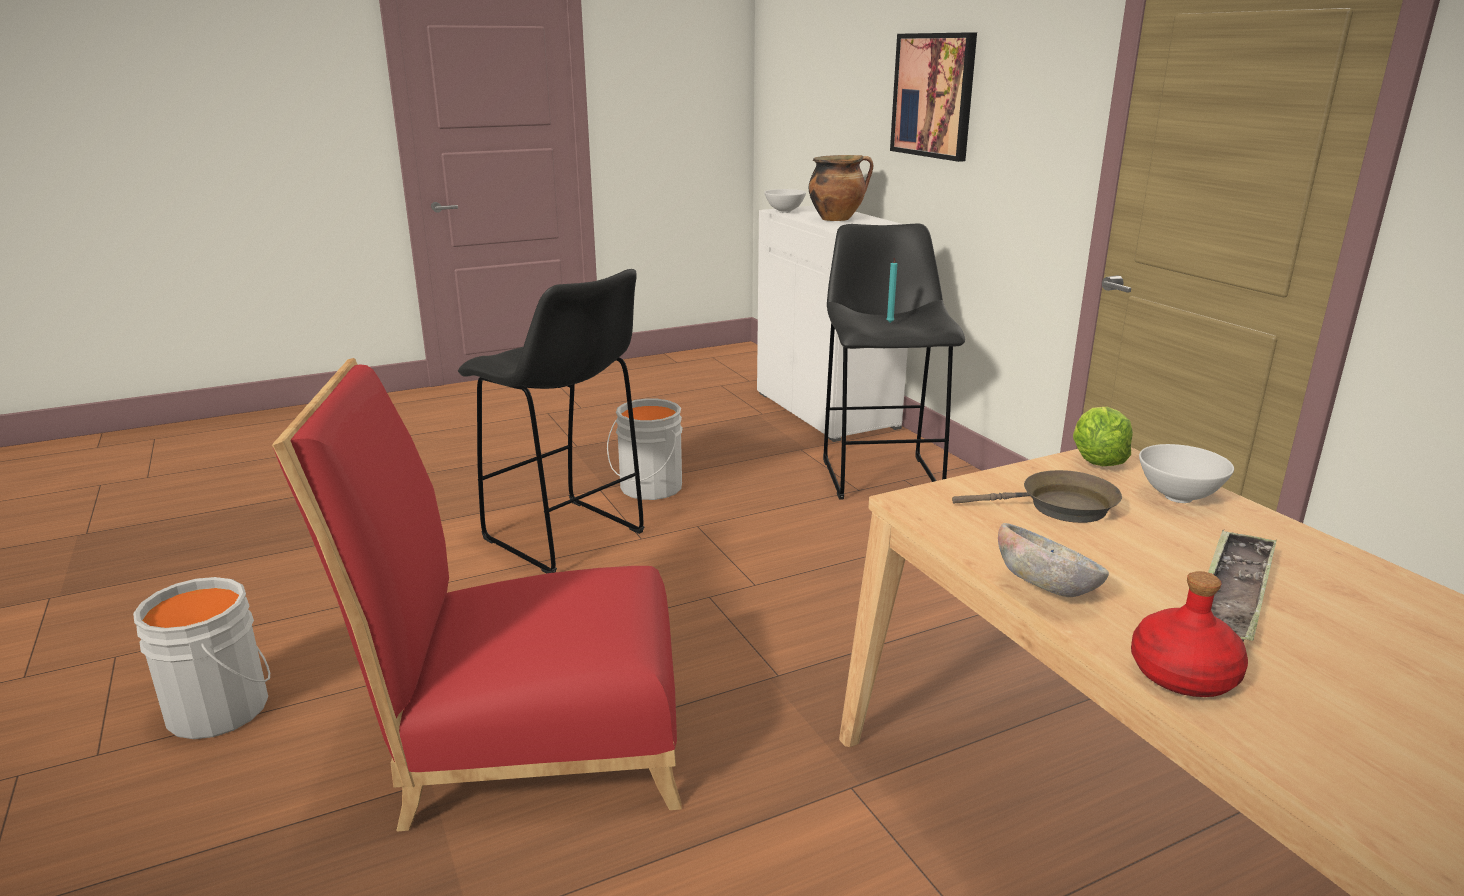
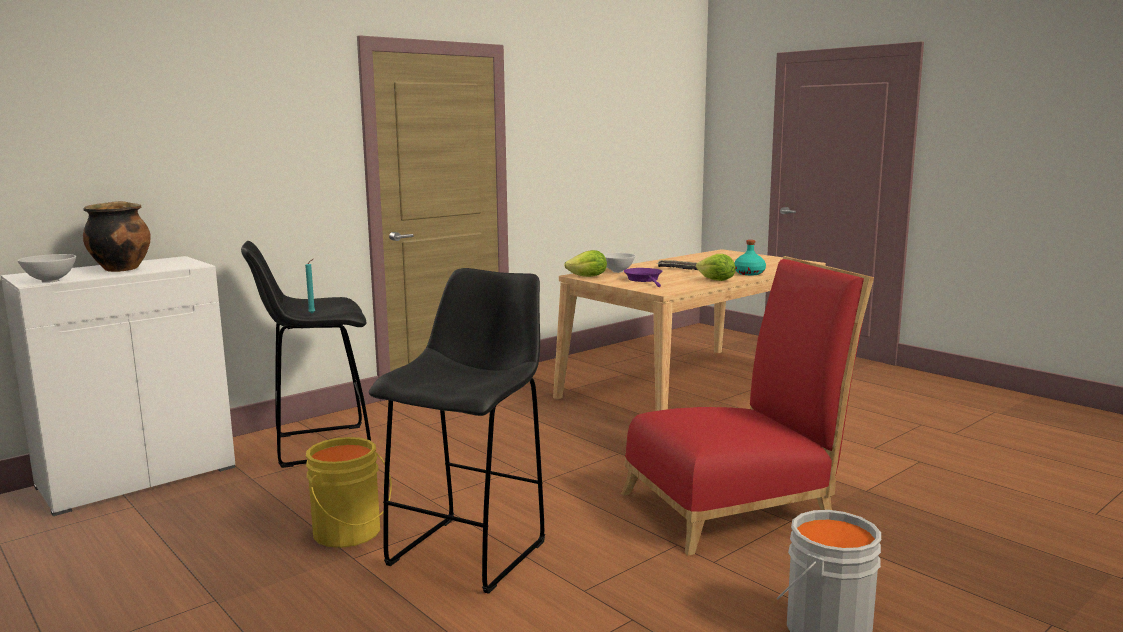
camera: 105 degrees left, 10 degrees down
(526, 740) = (737, 505): red chair -> red chair turned 90 degrees counterclockwise
(648, 488) = (349, 533): grey bucket -> yellow bucket
(933, 95) = (177, 138): picture -> none
(1045, 590) = (716, 280): bowl -> lettuce
(1060, 507) = (644, 280): brown frying pan -> purple frying pan
(1181, 674) = (749, 273): red bottle -> turquoise bottle

